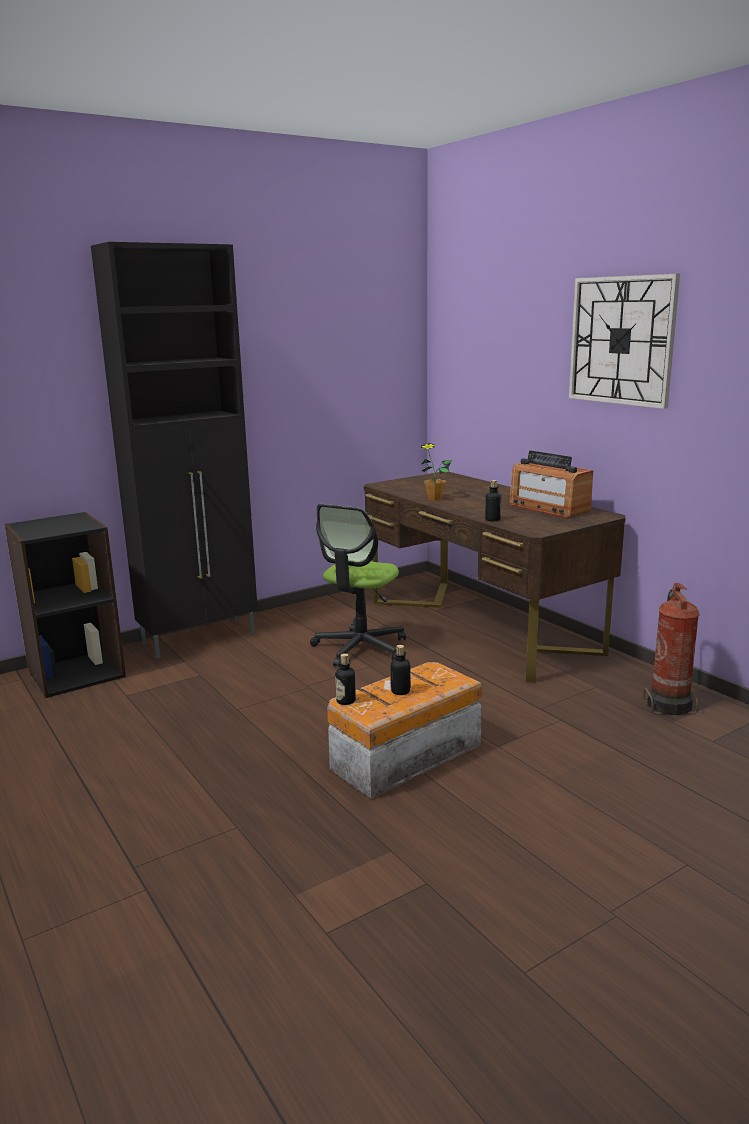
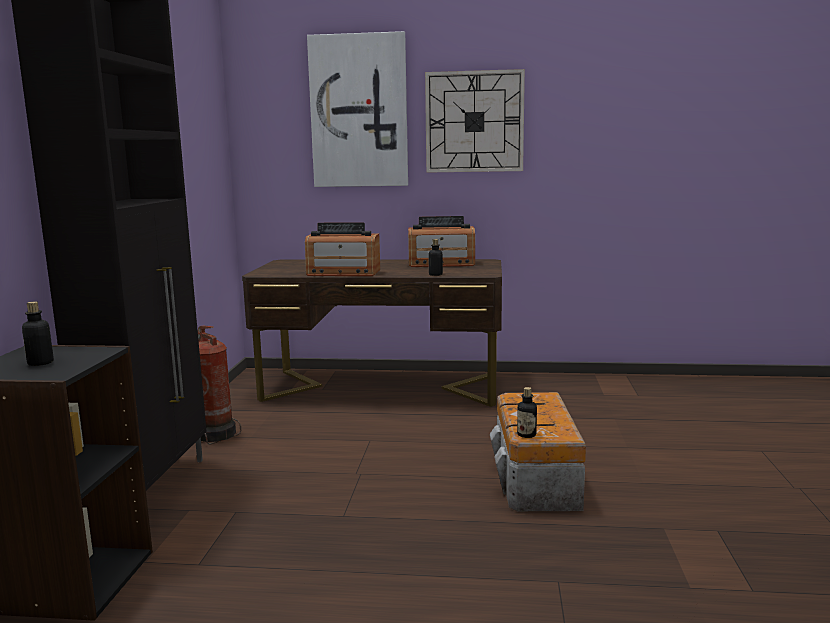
camera: 50 degrees left, 5 degrees down
(360, 648) = (331, 433): office chair -> none
(400, 691) = (538, 415): bottle -> bottle (40, 363)
(435, 498) = (343, 273): potted plant -> radio
(519, 322) = (359, 111): none -> picture
(669, 705) = (582, 387): fire extinguisher -> fire extinguisher (216, 434)

